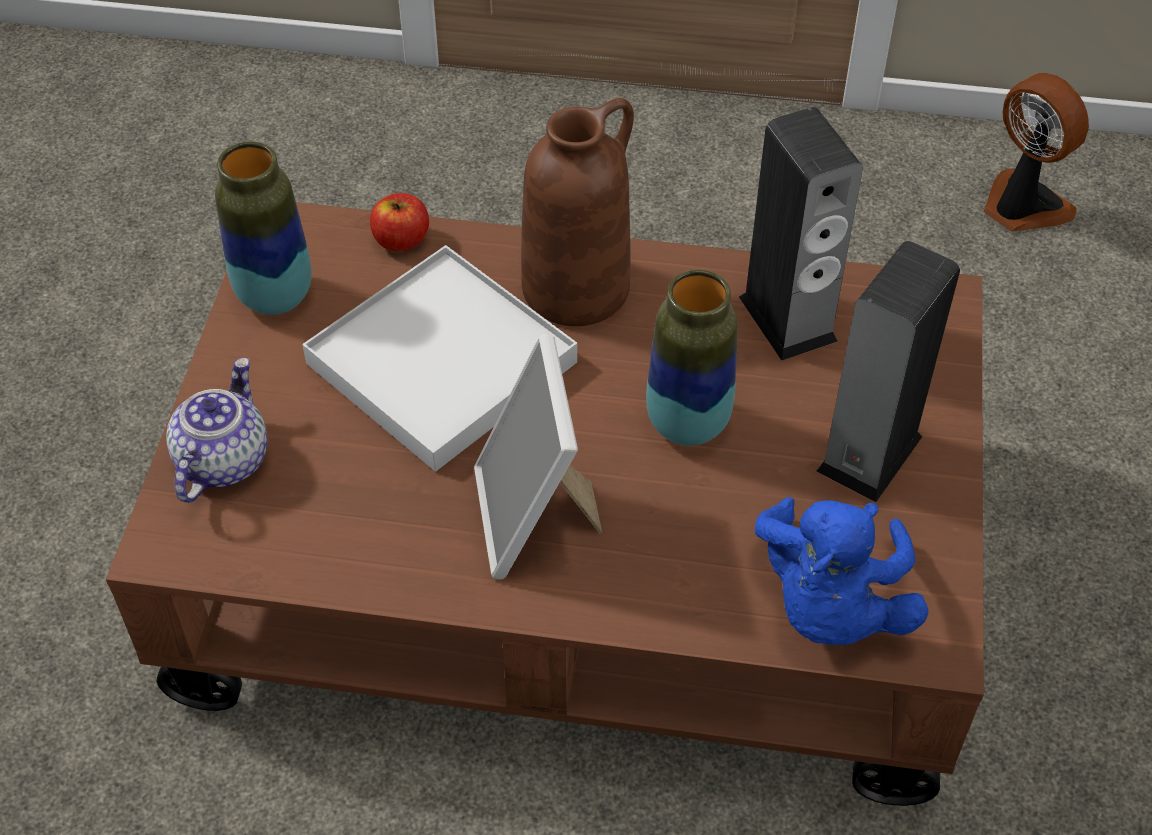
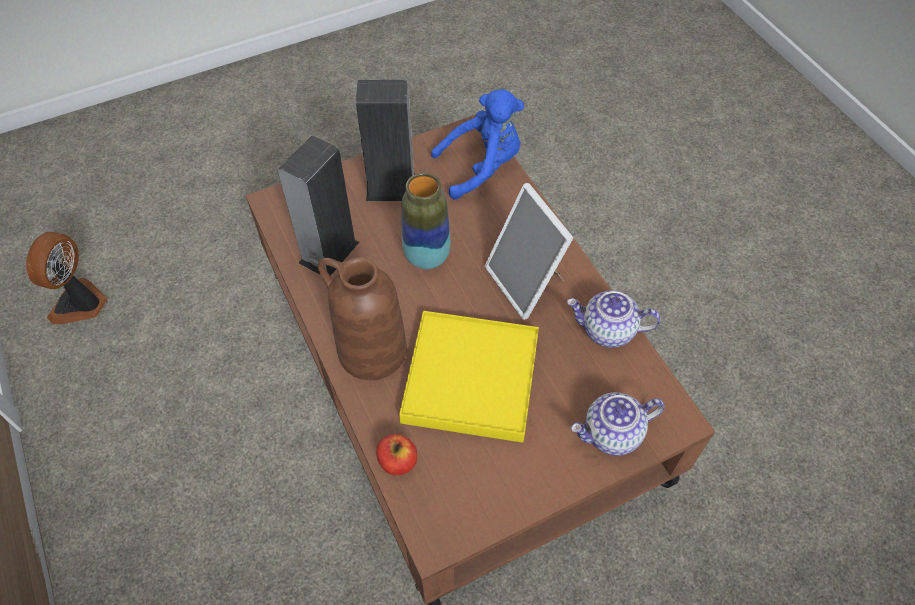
camera: 125 degrees left, 5 degrees up
(275, 296) = (490, 497): vase -> none
(365, 563) = (607, 330): none -> teapot
(441, 364) = (471, 378): white tray -> yellow tray
(535, 518) = (527, 283): picture frame -> picture frame turned 105 degrees clockwise

